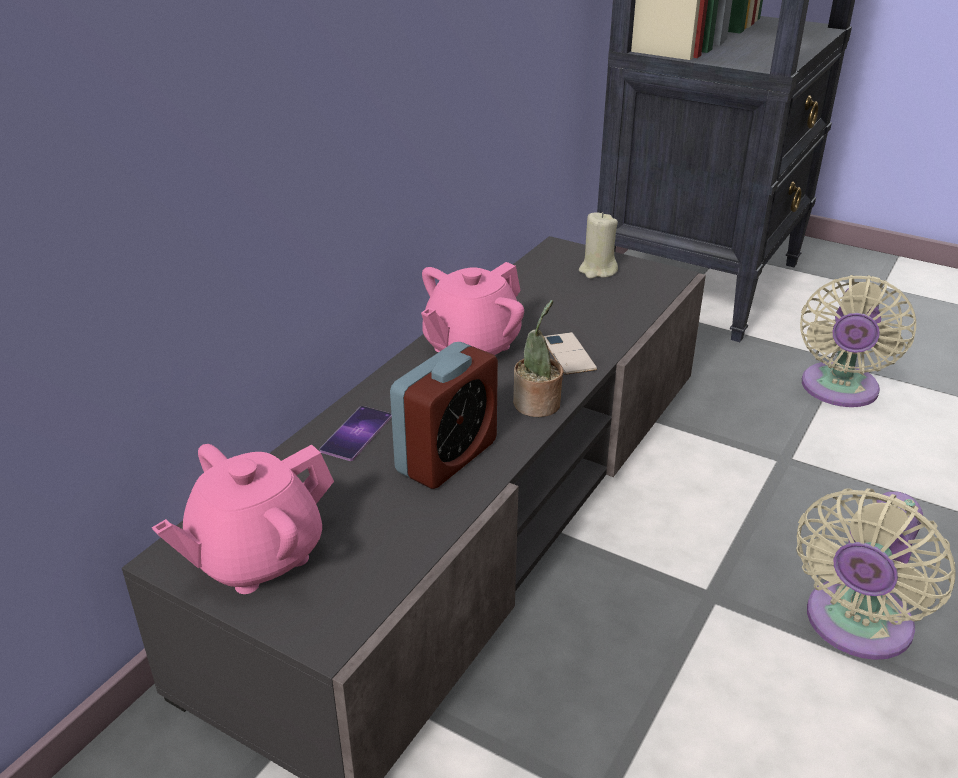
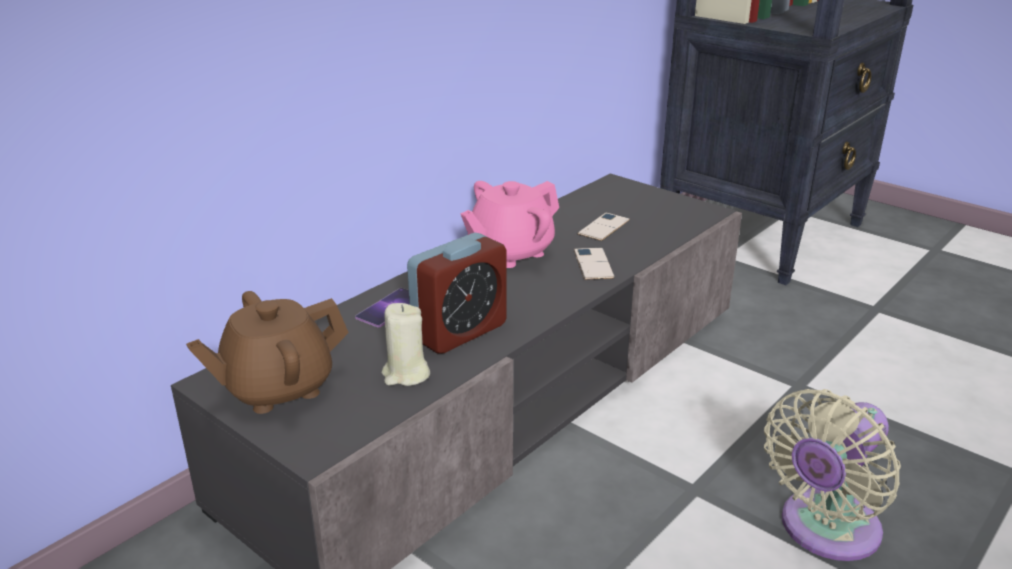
camera: 10 degrees right, 5 degrees down
(256, 556) = (277, 388): pink teapot -> brown teapot
(537, 406) = (551, 301): potted plant -> none
(564, 305) = (603, 227): none -> phone
(597, 270) = (643, 203): beige candle -> beige candle (405, 374)
(838, 391) = (869, 333): beige fan -> none

